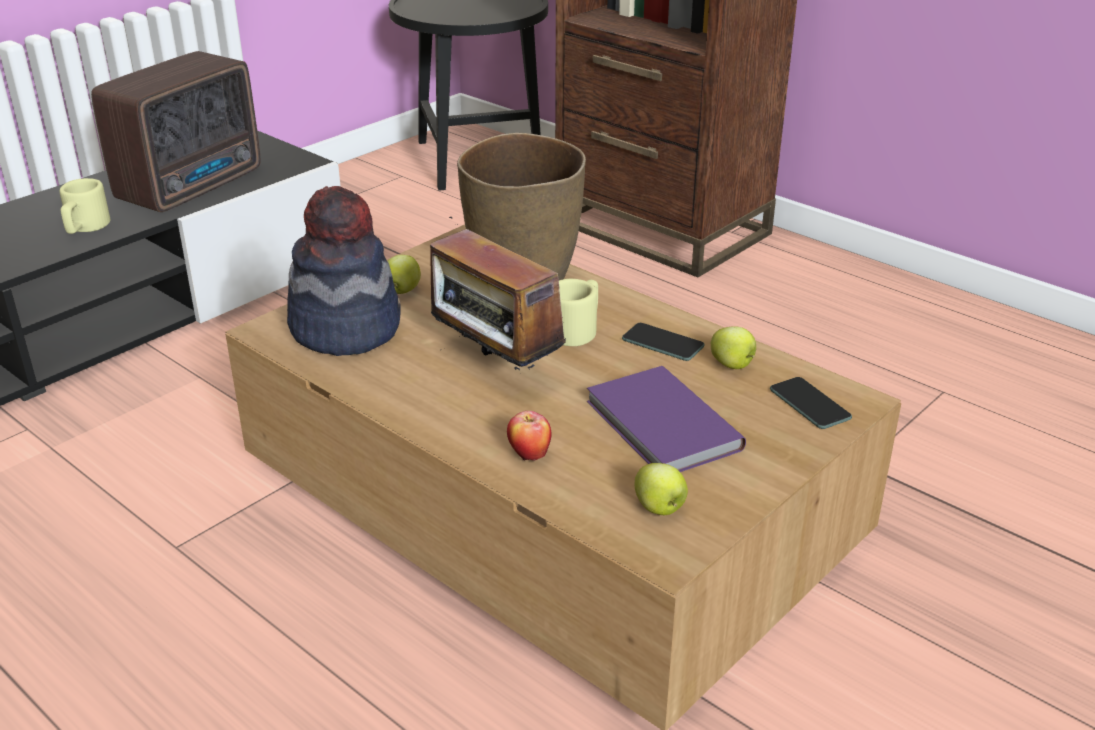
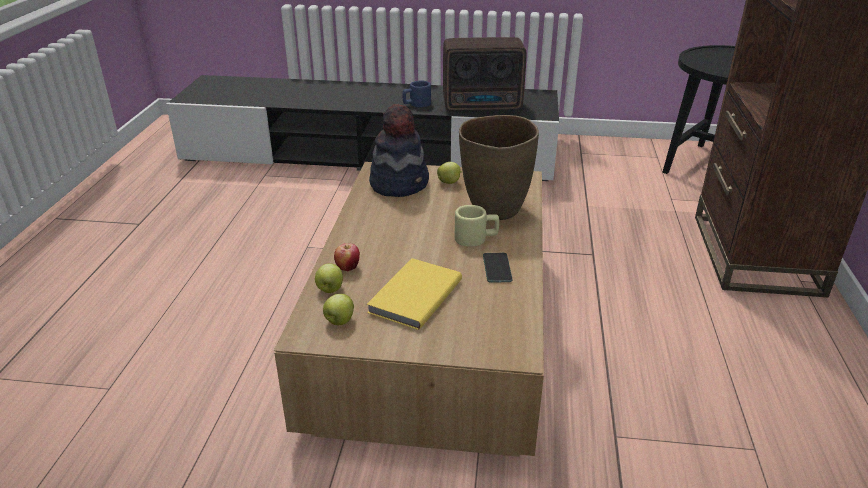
camera: 55 degrees right, 0 degrees up
(85, 227) = (416, 104): beige mug -> blue mug
(495, 369) = (411, 231): radio -> none
(661, 427) = (413, 296): purple book -> yellow book
(733, 366) = (503, 298): apple -> apple (330, 289)
(809, 404) = (494, 338): phone -> none

